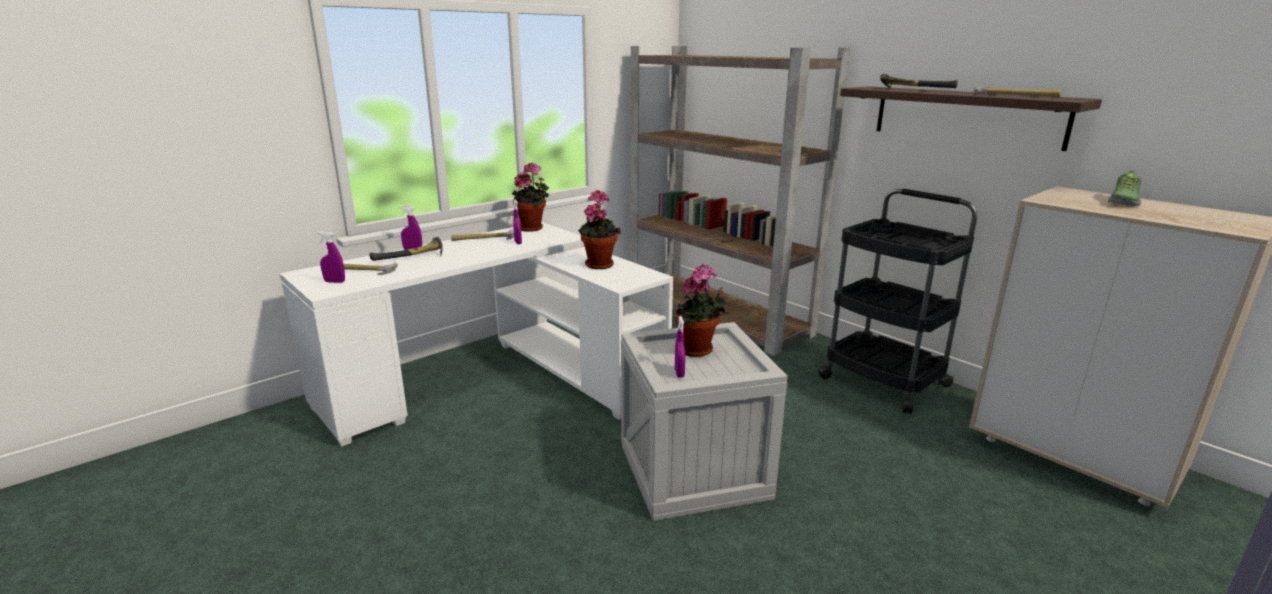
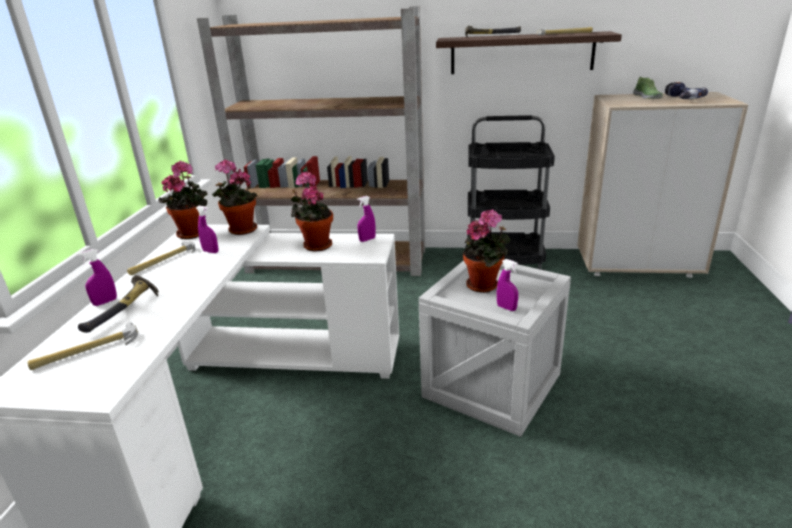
camera: 40 degrees left, 5 degrees up
(334, 282) = (84, 377): purple spray bottle -> purple spray bottle (367, 240)
(562, 236) = (240, 231): none -> potted plant
(1169, 212) = (680, 99): none -> power drill

